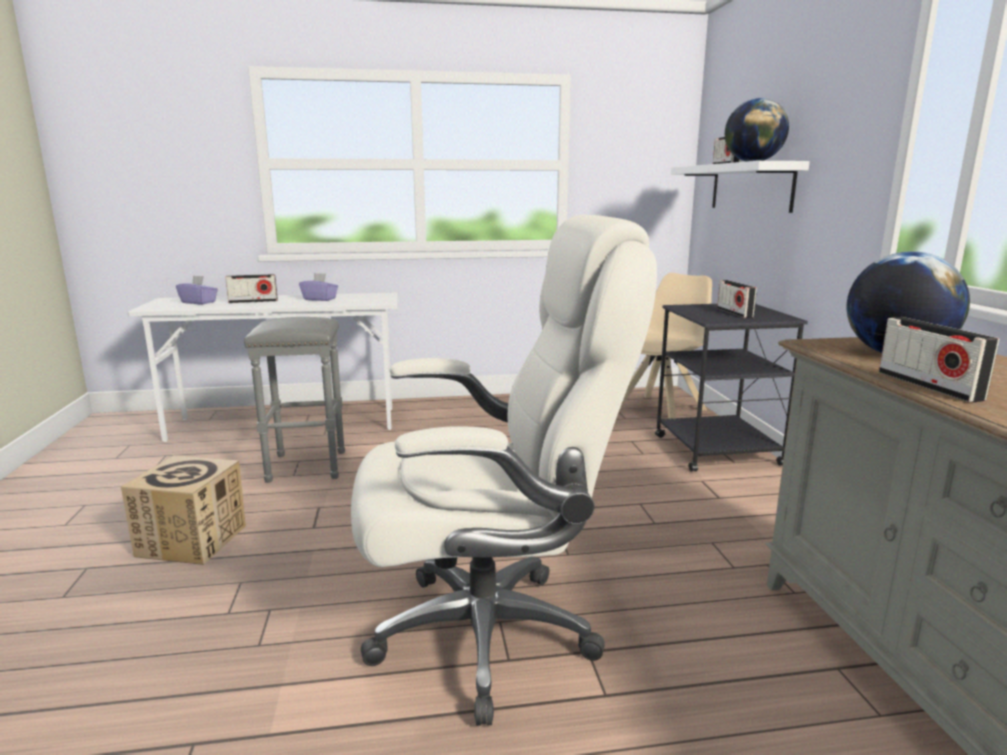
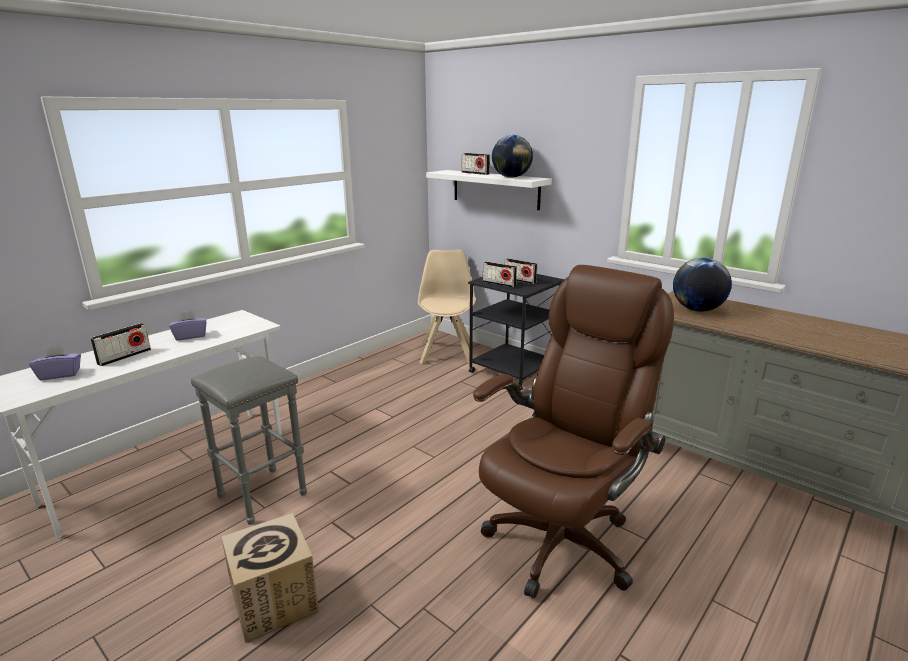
camera: 40 degrees left, 5 degrees up
(489, 634) = (561, 542): white office chair -> brown office chair
(928, 386) = (744, 329): radio -> radio (499, 284)

